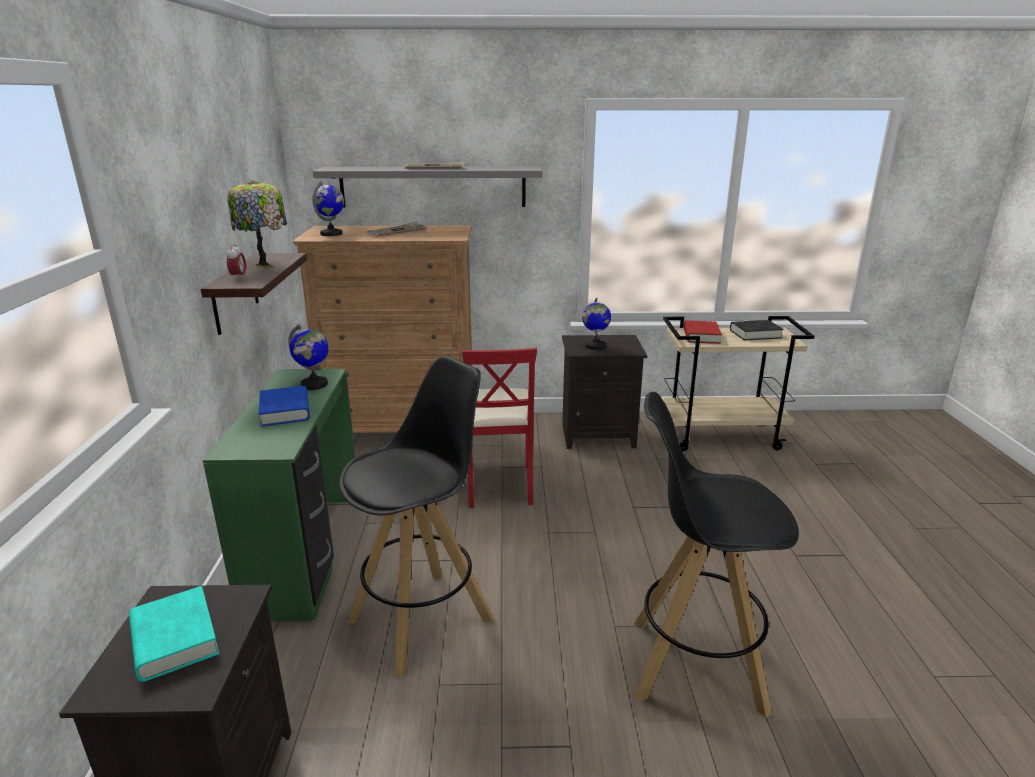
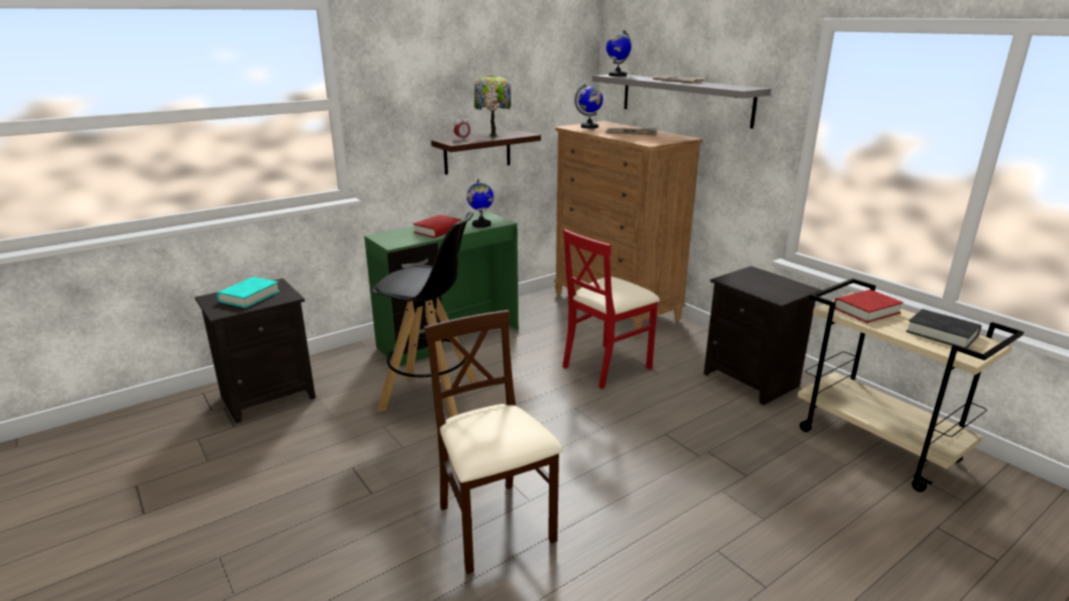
camera: 55 degrees right, 0 degrees up
(285, 411) = (438, 230): blue book -> red book
(595, 346) = (754, 282): globe -> globe (617, 75)
(694, 665) = (495, 526): black stool -> beige chair

